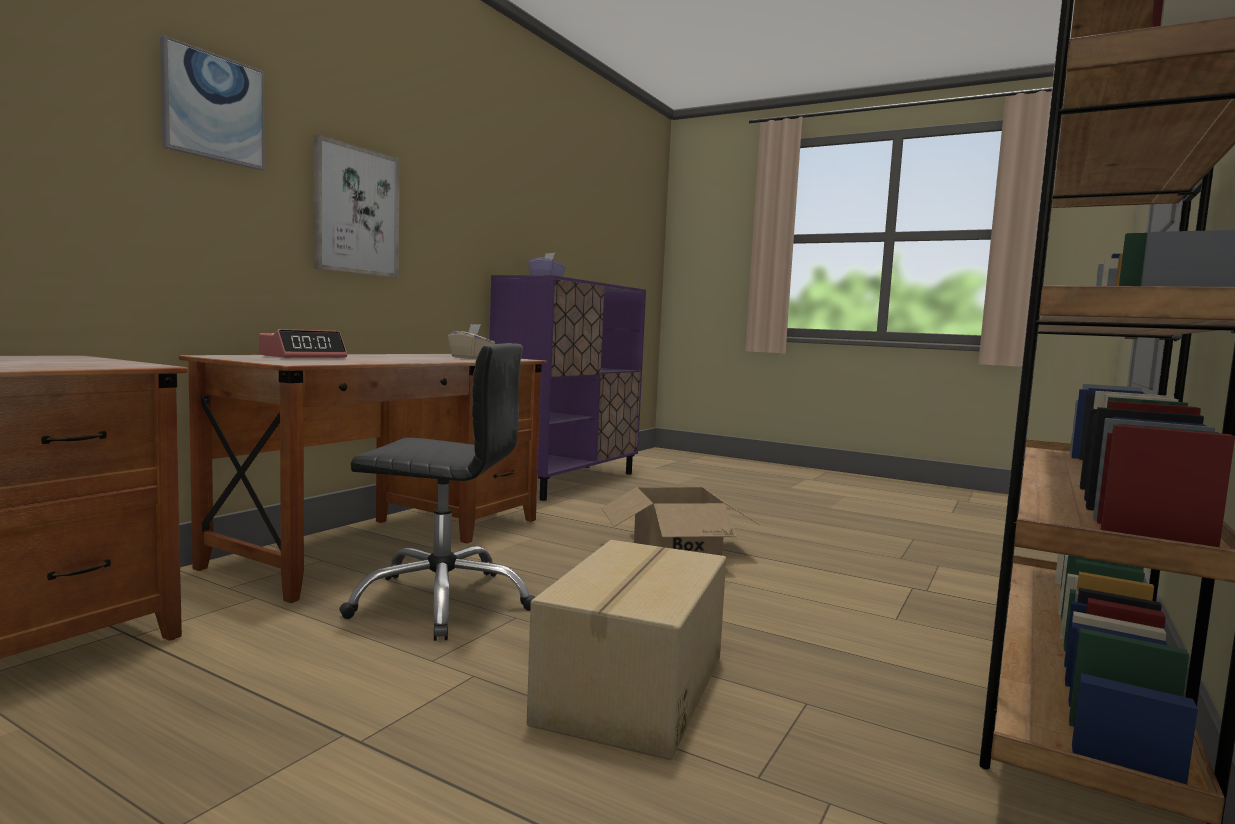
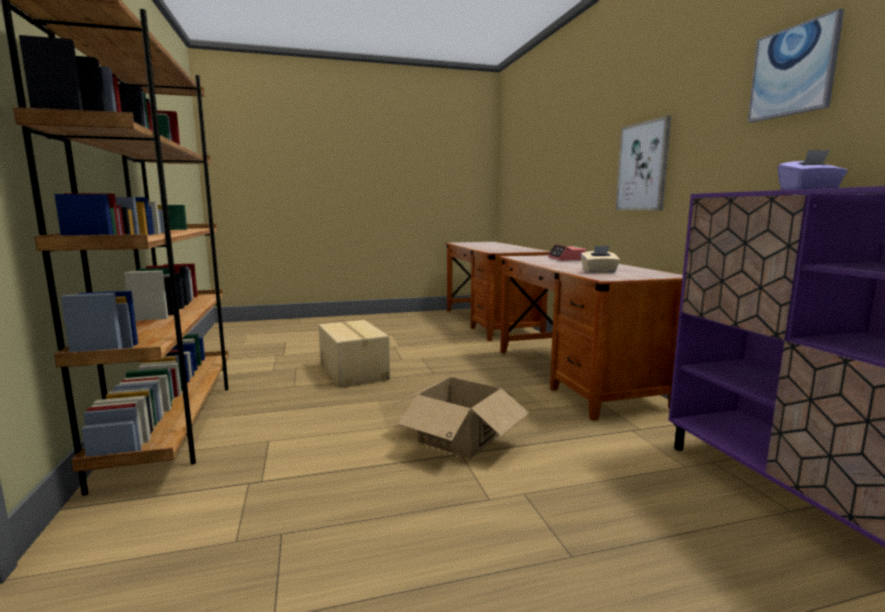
camera: 135 degrees right, 5 degrees up
(213, 108) = (590, 138): picture -> picture (793, 71)
(442, 601) = (469, 368): black office chair -> none

